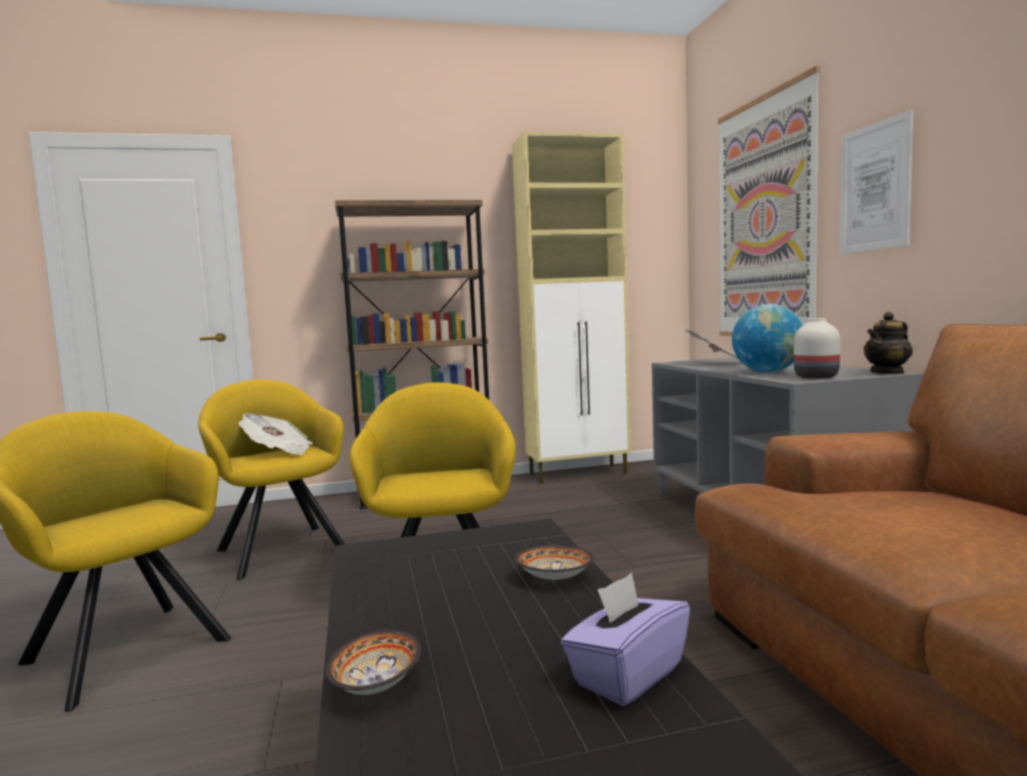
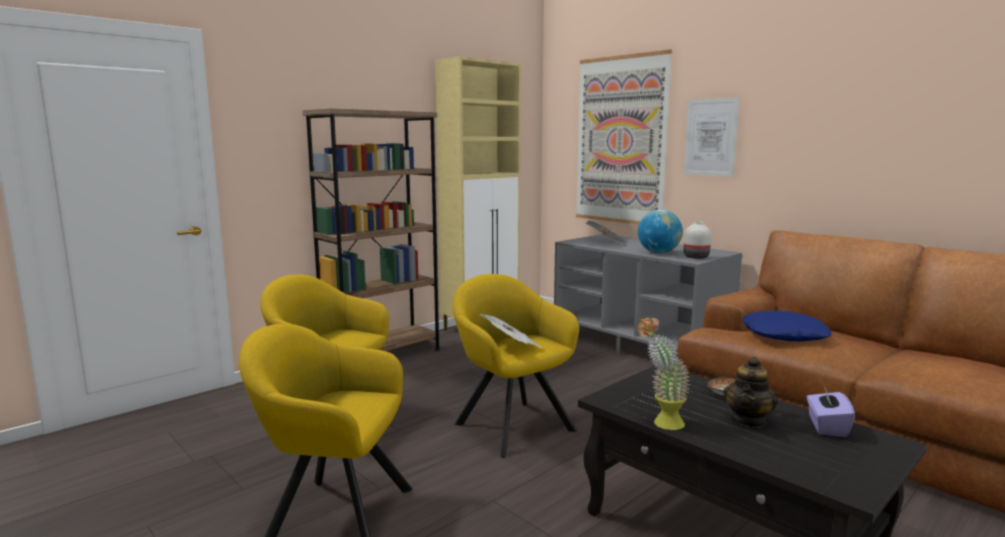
camera: 30 degrees left, 5 degrees up
(278, 452) = (333, 338): newspaper -> newspaper (511, 346)
(359, 597) = (660, 422): none -> potted plant
(373, 686) = (753, 454): bowl -> none
(866, 504) = (784, 335): none -> blue pillow
(887, 372) = (724, 252): teapot -> teapot (748, 420)

